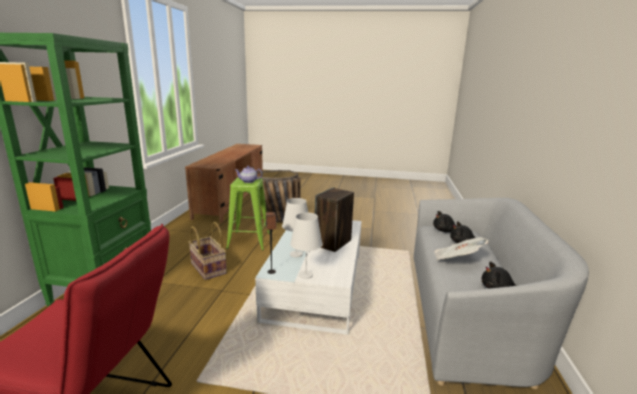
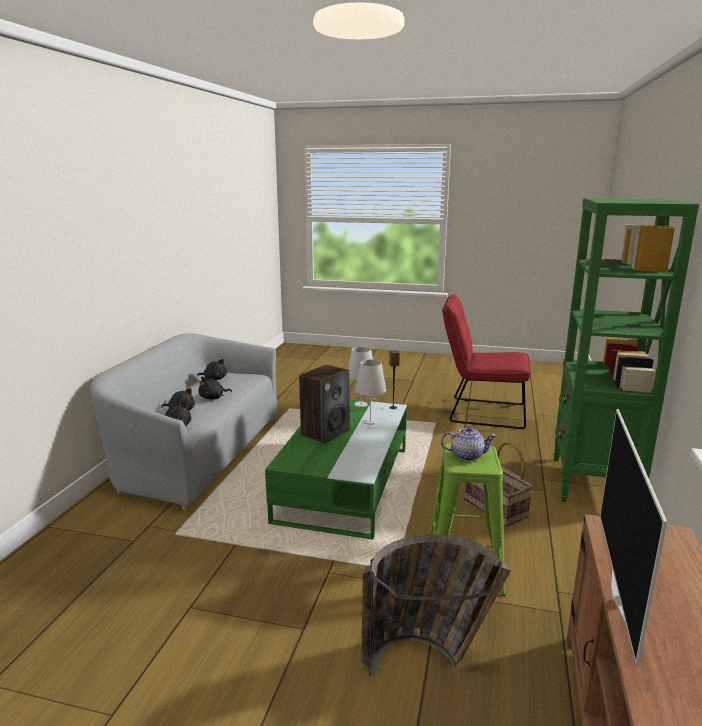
camera: 175 degrees left, 0 degrees up
(230, 159) = (623, 596): none -> television
(316, 284) = (344, 483): white coffee table -> green coffee table
(456, 260) = (213, 398): newspaper -> black plush toy

